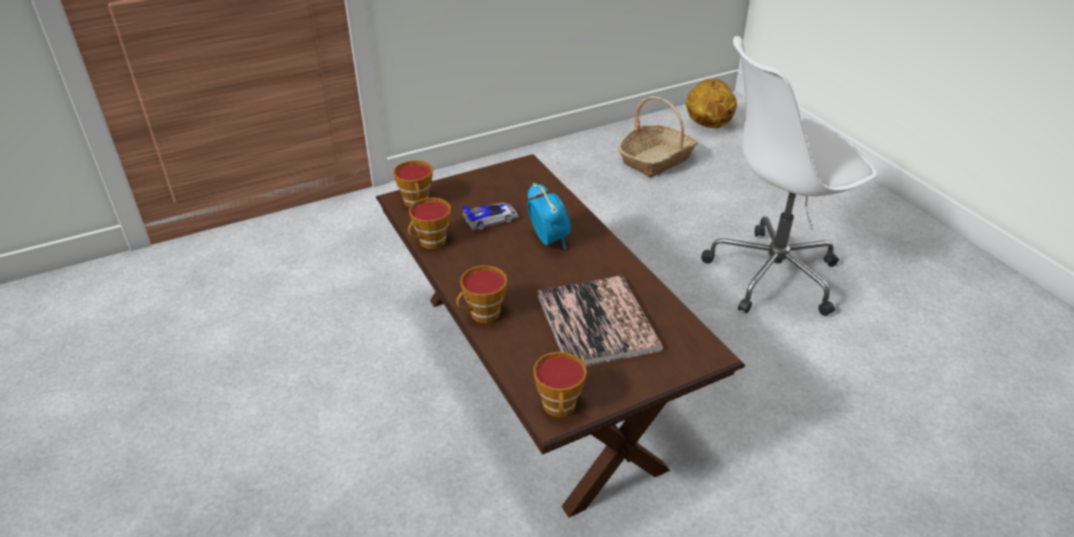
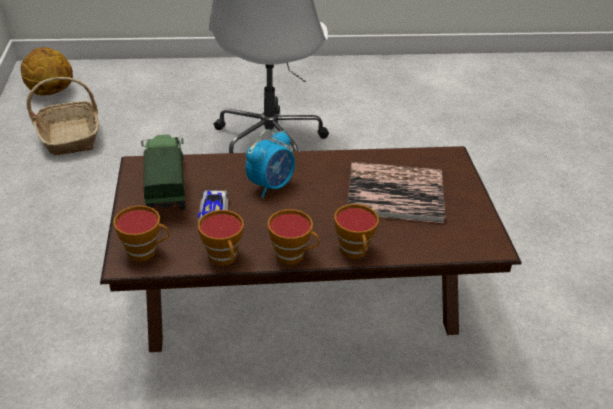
camera: 70 degrees left, 0 degrees up
(508, 185) = (166, 185): none -> toy truck
(548, 239) = (271, 186): alarm clock -> alarm clock turned 135 degrees clockwise
(559, 408) = (484, 239): cup -> cup (293, 255)

